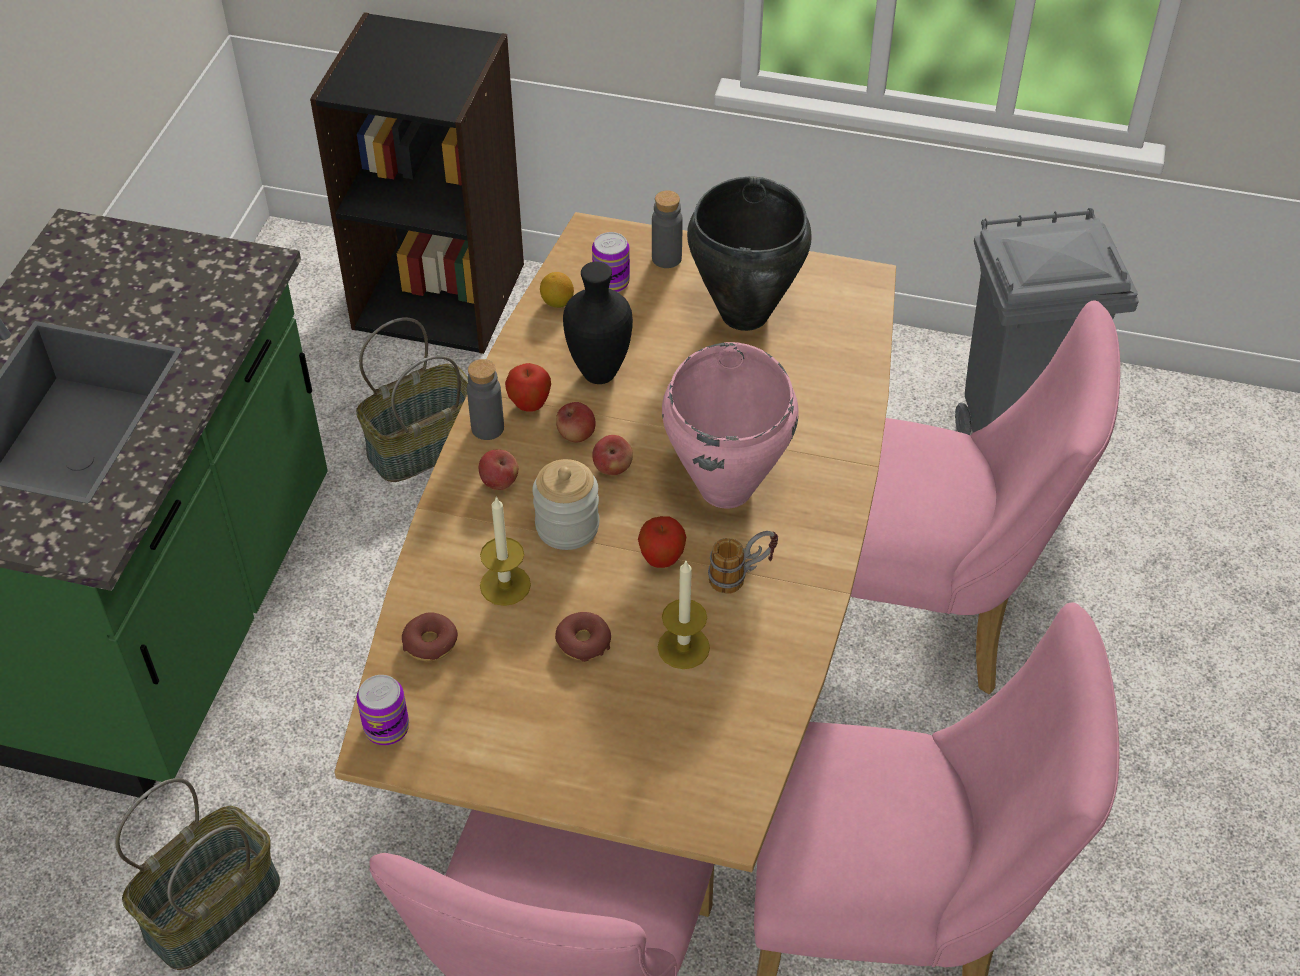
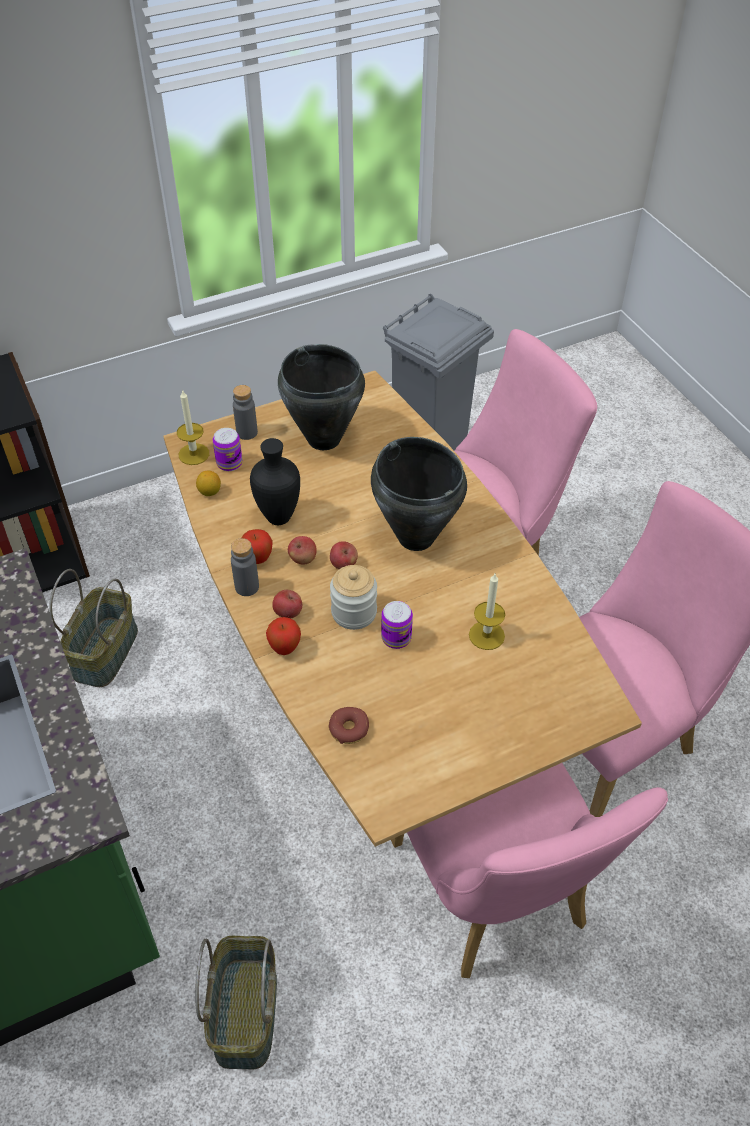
camera: 40 degrees left, 0 degrees up
(386, 728) = (377, 795): can -> can (396, 638)
(505, 585) = (355, 667): candle -> candle (194, 454)
(583, 642) = (432, 669): donut -> none
(661, 560) = (424, 597): apple -> apple (285, 648)
(727, 488) = (416, 537): pink cooking pot -> black cooking pot
(742, 576) = (474, 578): mug -> none

